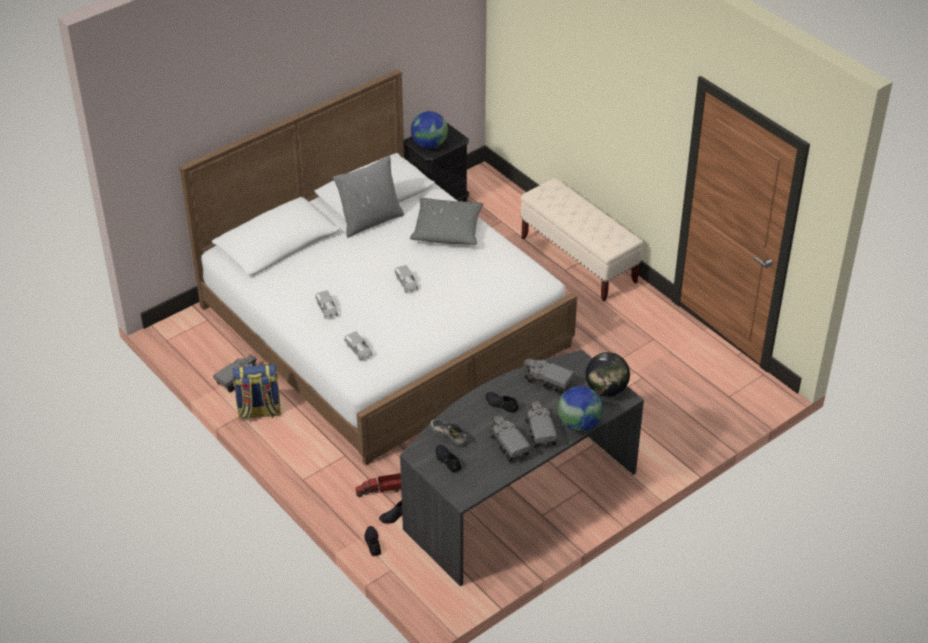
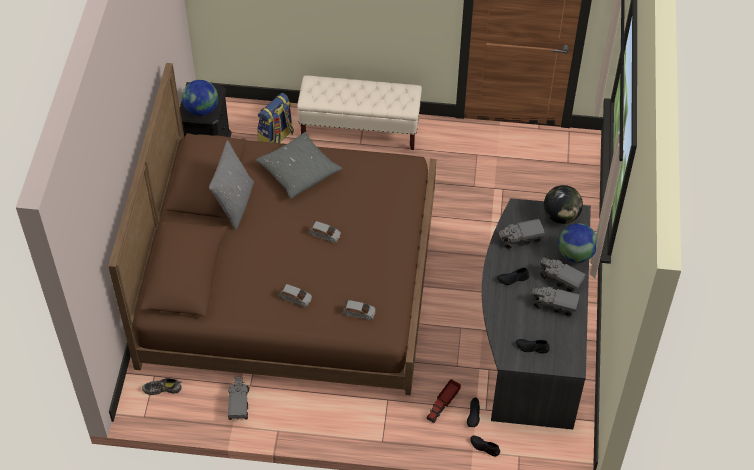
camera: 45 degrees left, 10 degrees up
(259, 411) = (287, 416): backpack -> backpack (276, 138)
(384, 325) = (290, 279): white bed -> brown bed
(450, 435) = (509, 327): shoe -> shoe (162, 388)

